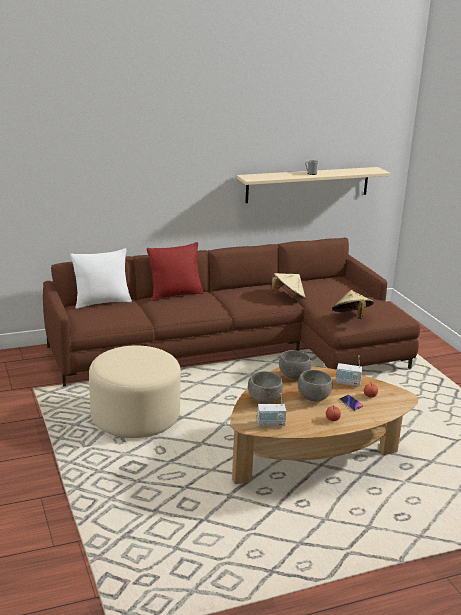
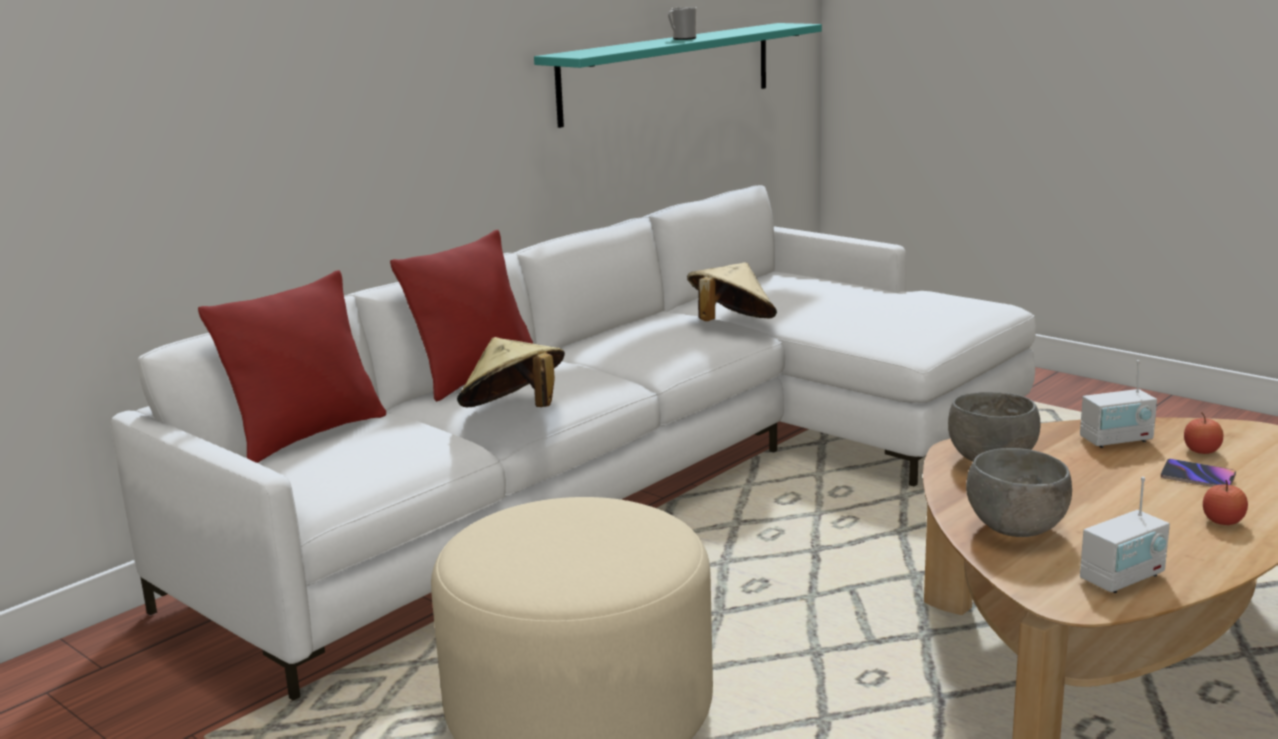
camera: 25 degrees left, 5 degrees down
(102, 302) = (307, 435): white pillow -> red pillow
(239, 348) = (642, 478): brown sofa -> white sofa
(308, 184) = (668, 72): beige shelf -> turquoise shelf
(314, 398) = (1108, 491): grey bowl -> none
(351, 317) = (914, 326): beige hat -> beige hat (514, 412)

